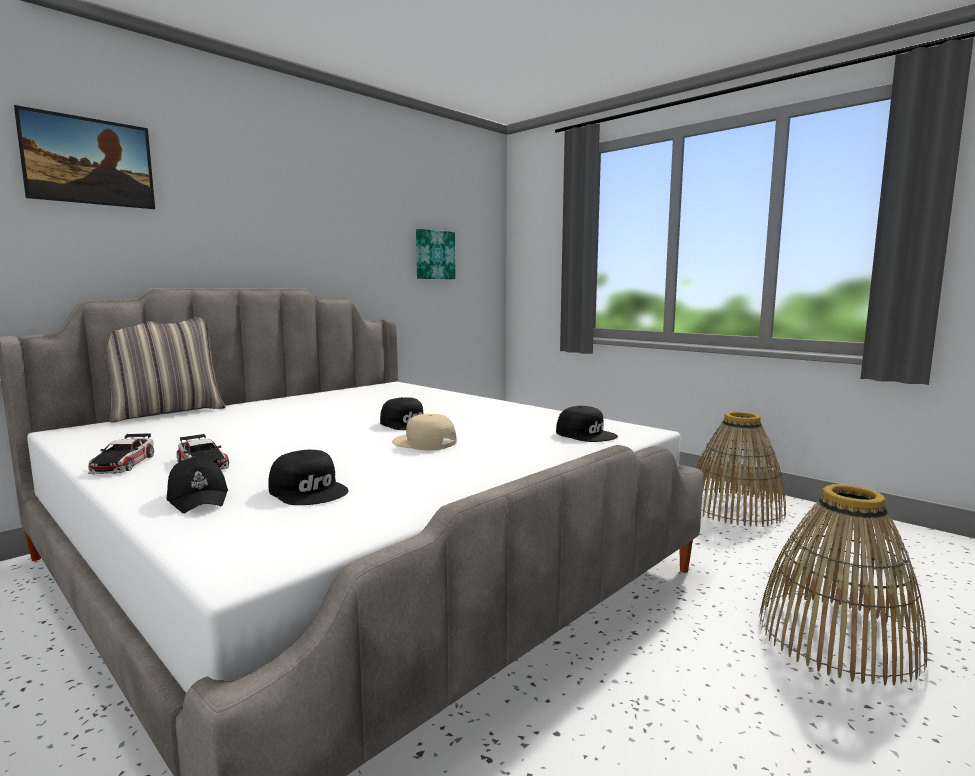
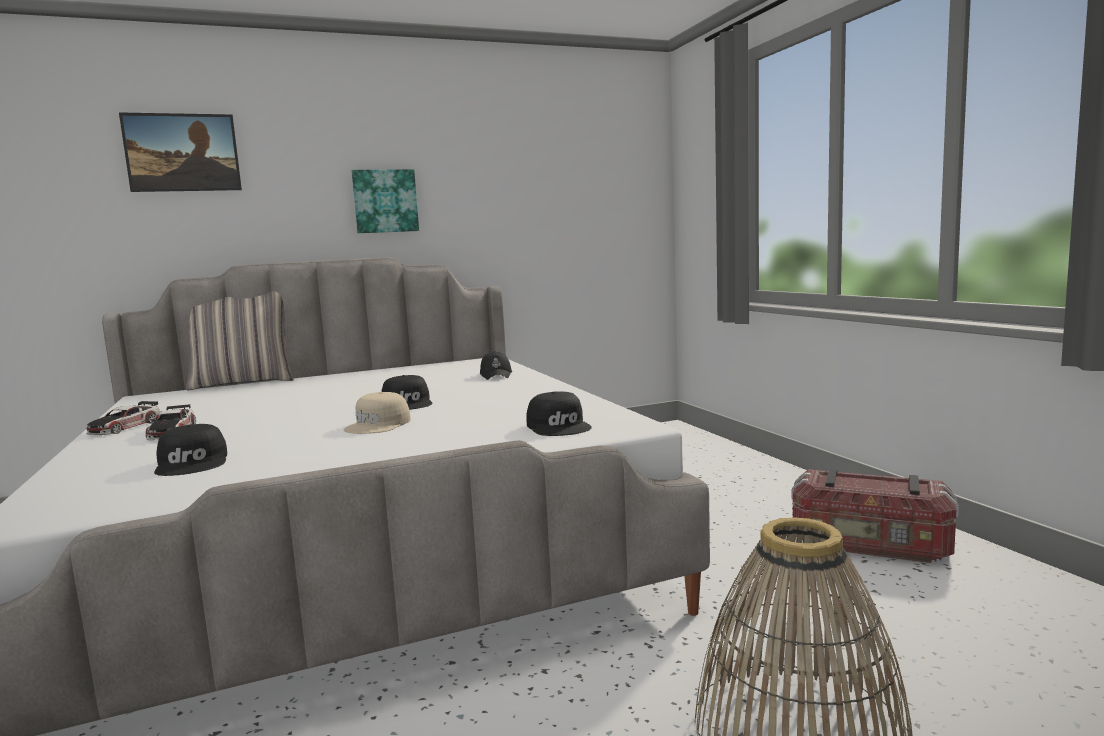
camera: 25 degrees right, 0 degrees up
(199, 498) = (111, 461): black cap -> black cap (496, 375)
(424, 443) = (379, 425): beige cap -> beige cap turned 120 degrees counterclockwise
(434, 255) = (564, 209): picture -> picture (385, 201)
(735, 508) = (870, 545): basket -> storage box

